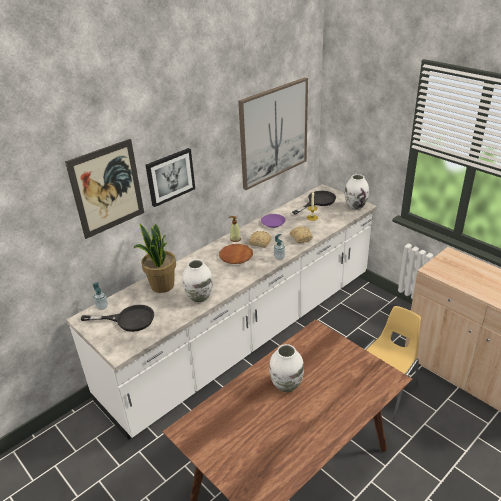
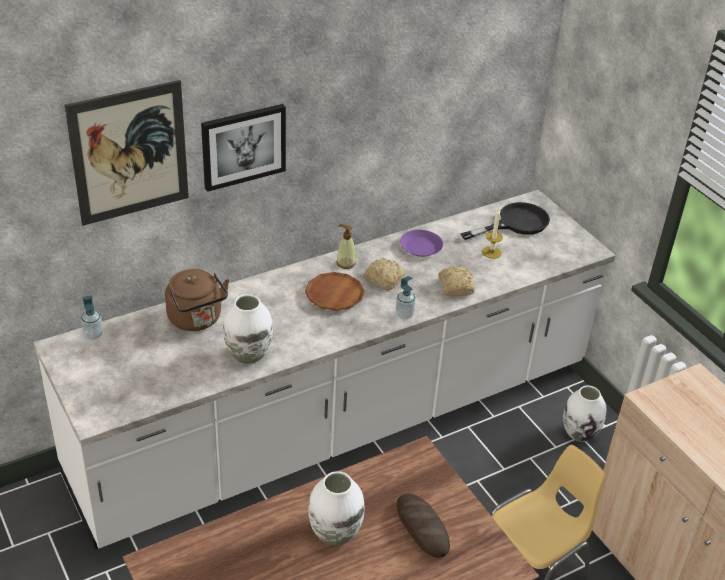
camera: 10 degrees right, 5 degrees up
(128, 319) = (125, 366): black frying pan -> none
(162, 285) = (197, 320): potted plant -> brown kettle
(273, 133) = (451, 93): picture -> none
(335, 369) = (422, 528): none -> bread
(355, 206) = (577, 247): white vase -> white vase (579, 433)

